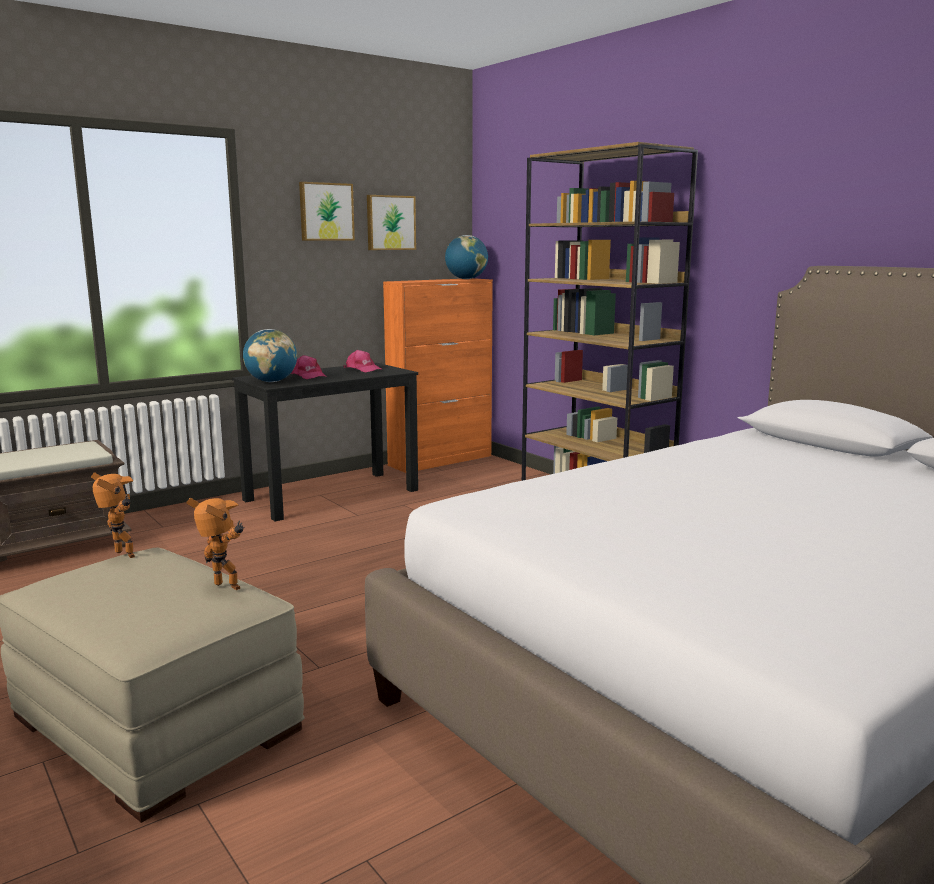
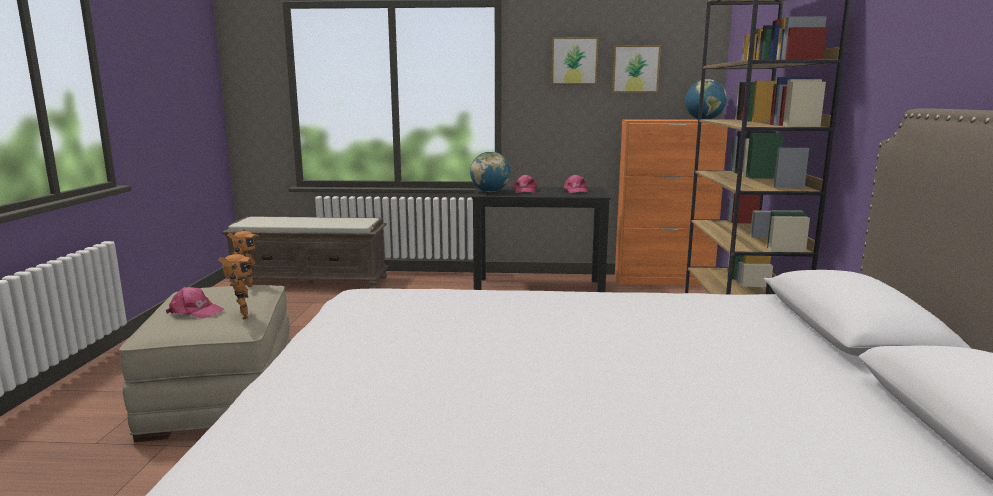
camera: 40 degrees right, 0 degrees up
(144, 602) = (195, 312): none -> pink cap

